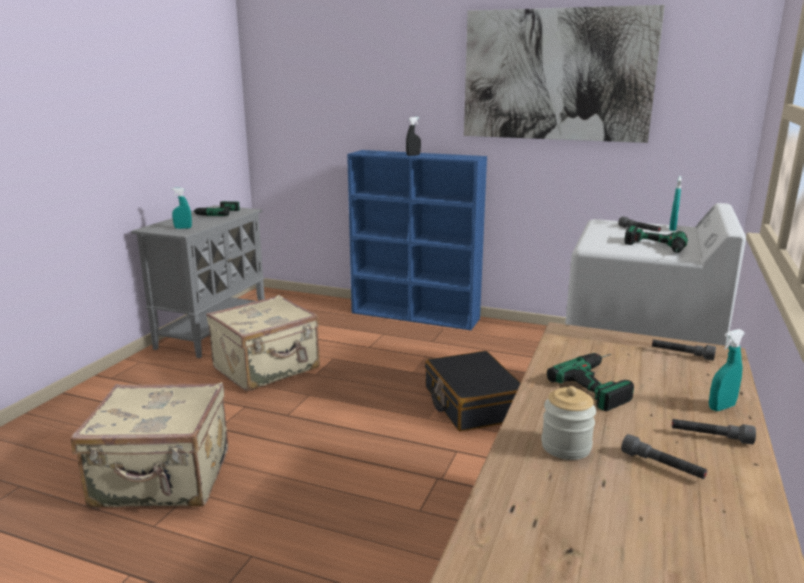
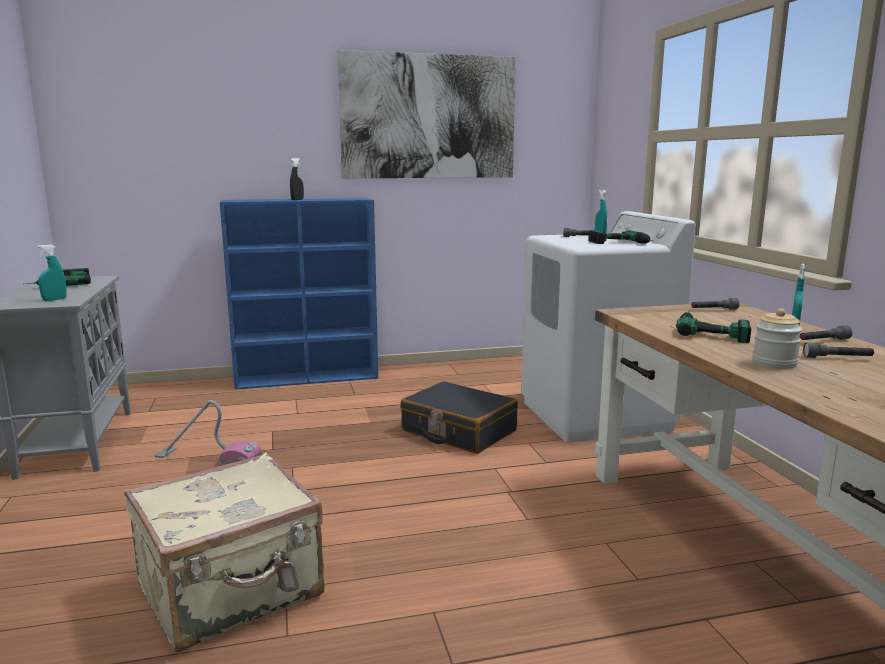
camera: 35 degrees left, 5 degrees down
(267, 369) = (208, 458): beige suitcase -> vacuum cleaner

